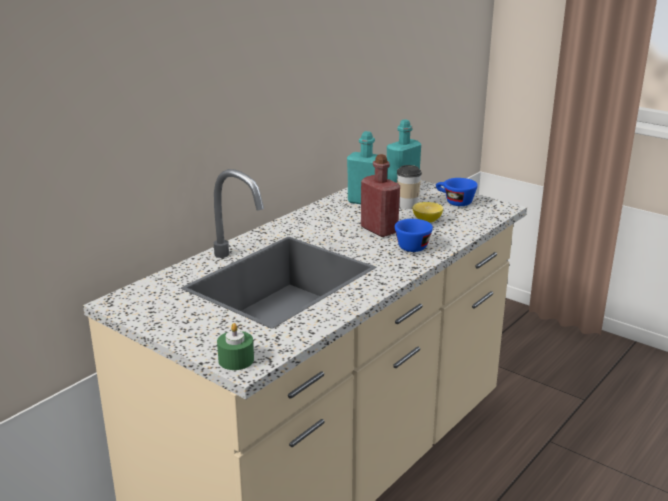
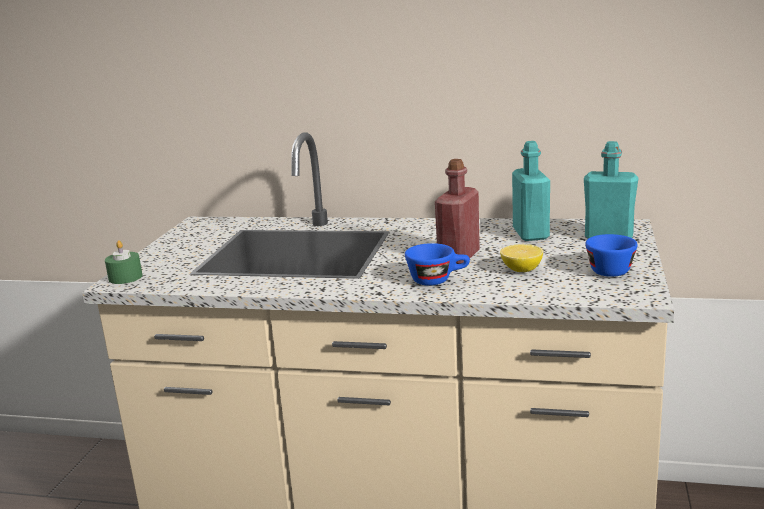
camera: 65 degrees right, 5 degrees down
(407, 205) = (554, 252): cup -> none

